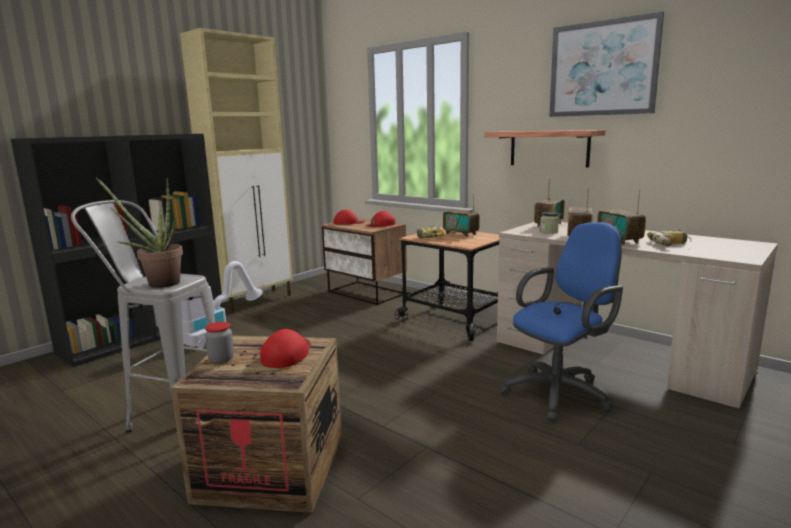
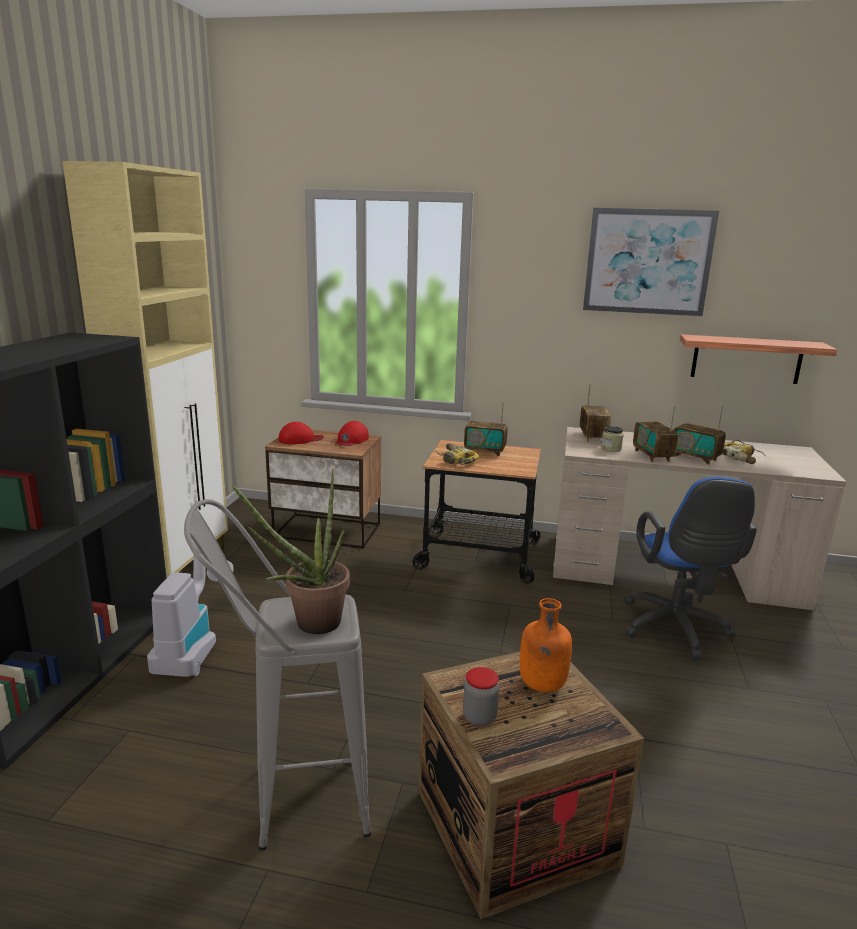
camera: 30 degrees left, 5 degrees up
(287, 354) = (541, 685): red cap -> orange bottle
(549, 148) = (578, 345): shelf -> shelf (746, 359)
(560, 392) = (675, 630): blue office chair -> blue office chair turned 150 degrees clockwise

